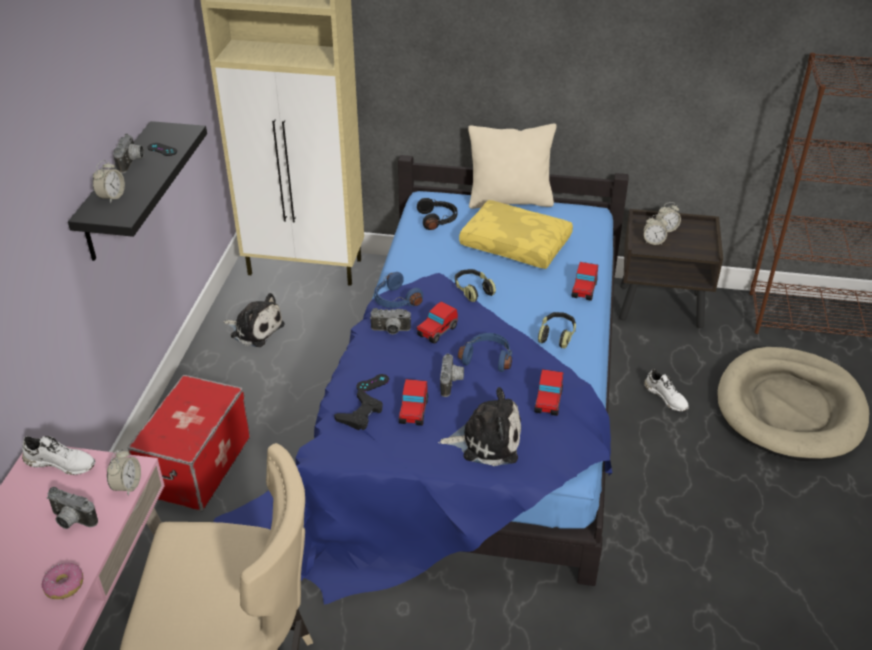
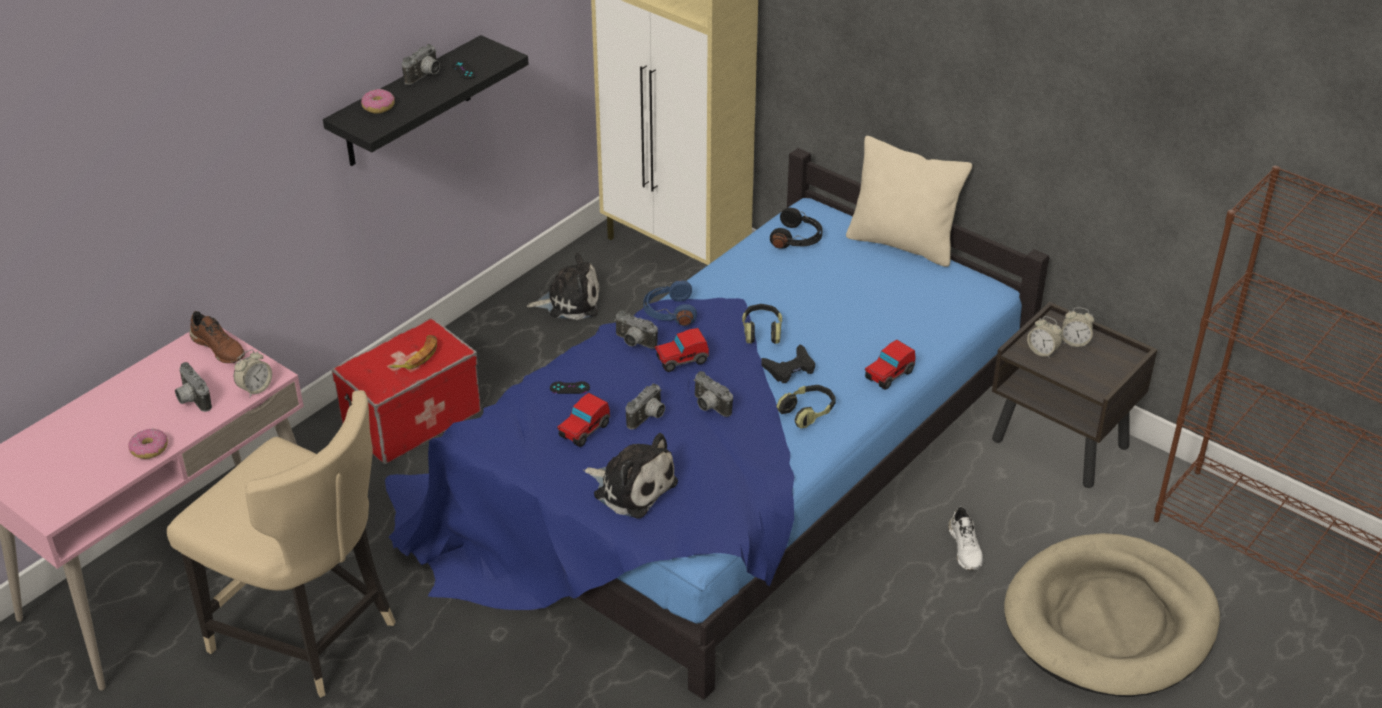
camera: 30 degrees right, 0 degrees up
(61, 463) = (219, 348): white shoe -> brown shoe
(112, 197) = (378, 106): alarm clock -> donut
(196, 409) = (417, 356): none -> banana
(255, 329) = (569, 302): plush toy -> plush toy turned 60 degrees counterclockwise
(360, 414) = (531, 413): black game controller -> black game controller (790, 369)
(487, 358) = (708, 407): blue headphones -> camera
(517, 244) = (862, 297): yellow pillow -> none
(548, 402) = (729, 475): toy car -> none

